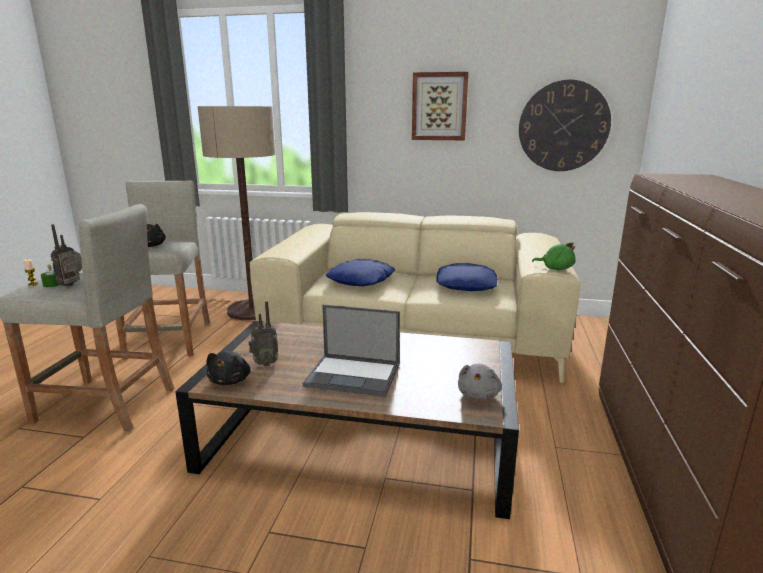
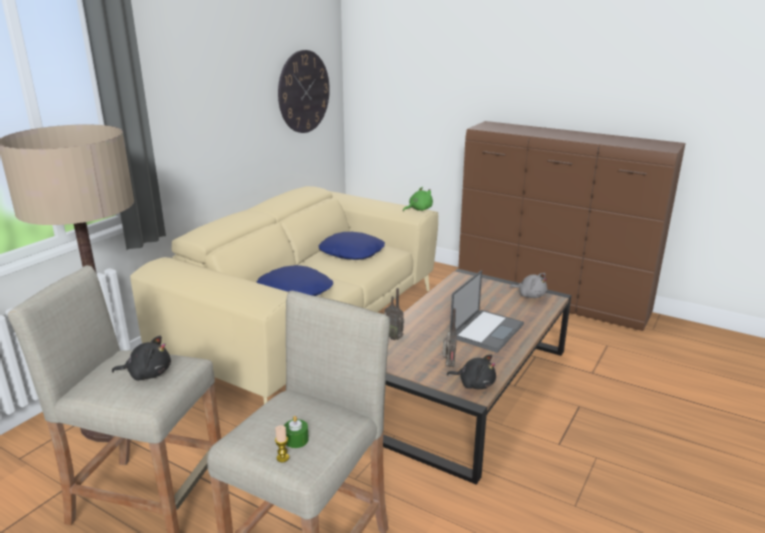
camera: 70 degrees left, 5 degrees up
(73, 285) = (312, 423): radio -> radio (394, 337)
(439, 106) = (219, 88): picture -> none

